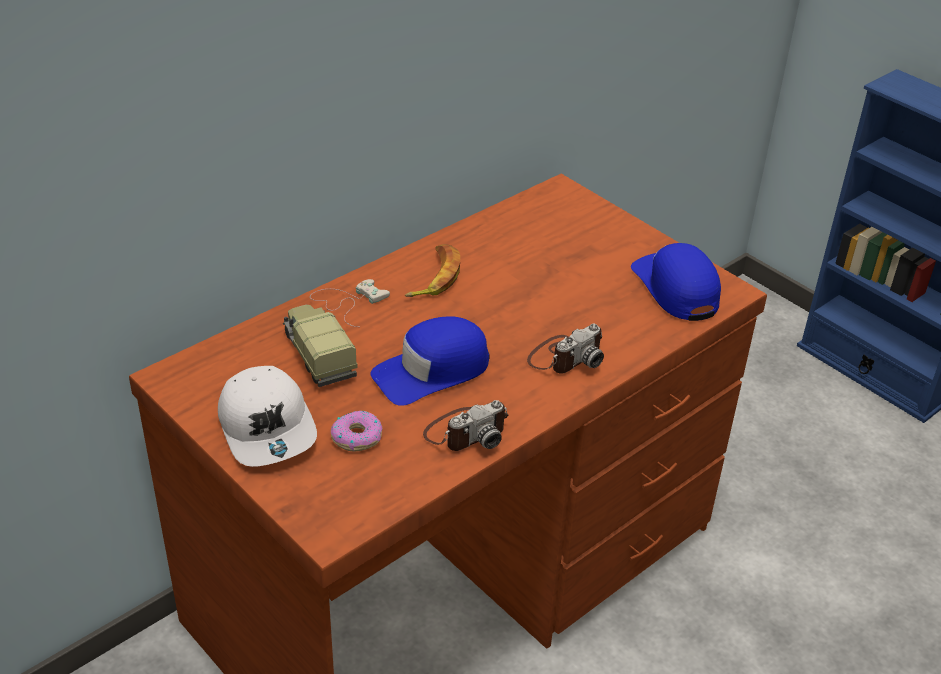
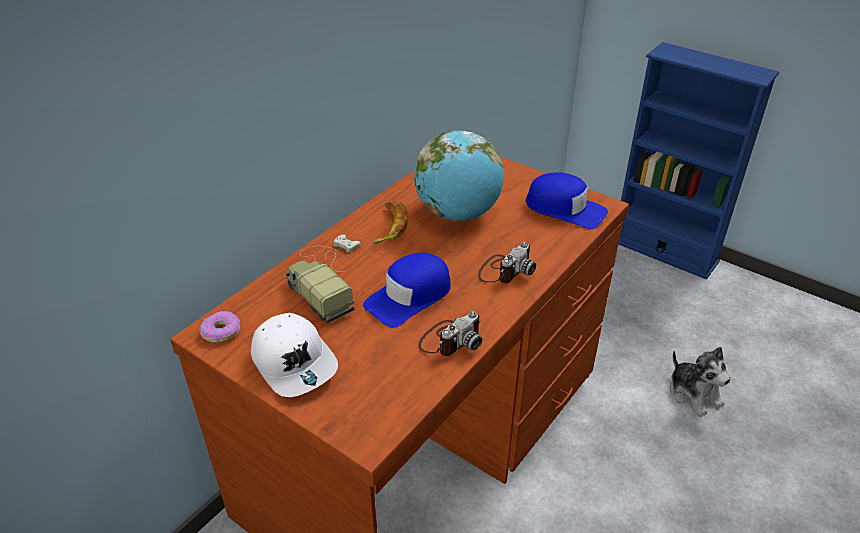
camera: 10 degrees left, 0 degrees up
(357, 437) = (367, 358): donut -> donut (221, 331)
(529, 274) = (458, 214): none -> globe
(676, 288) = (565, 209): blue cap -> blue cap turned 150 degrees clockwise
(850, 579) = (694, 394): none -> plush toy

